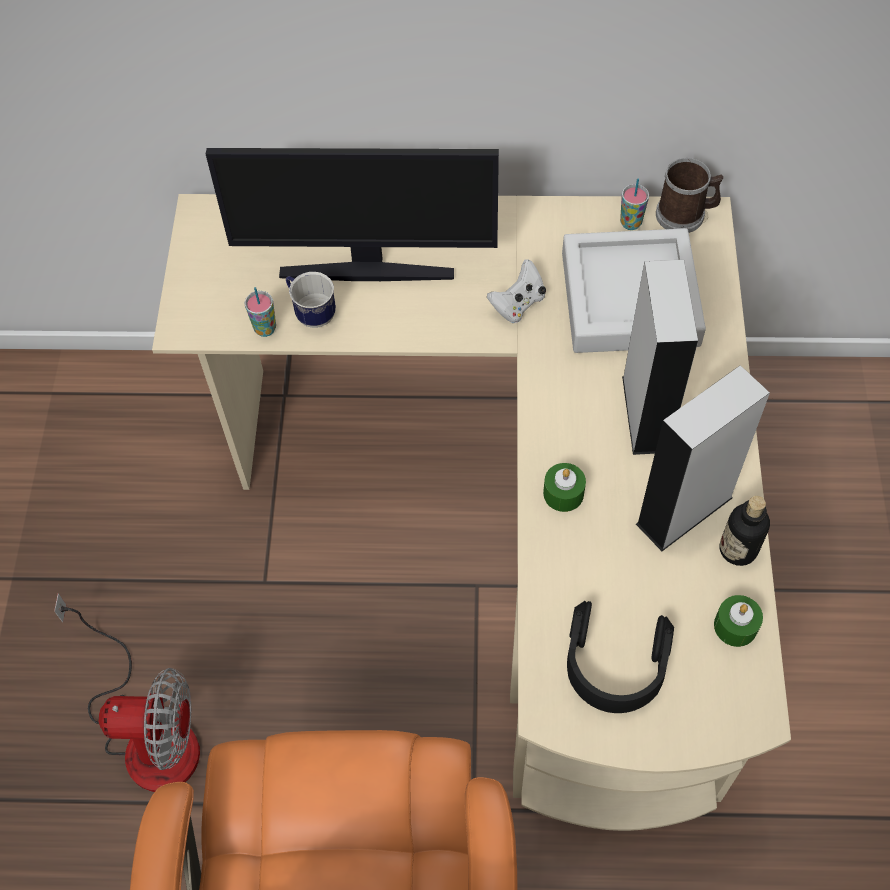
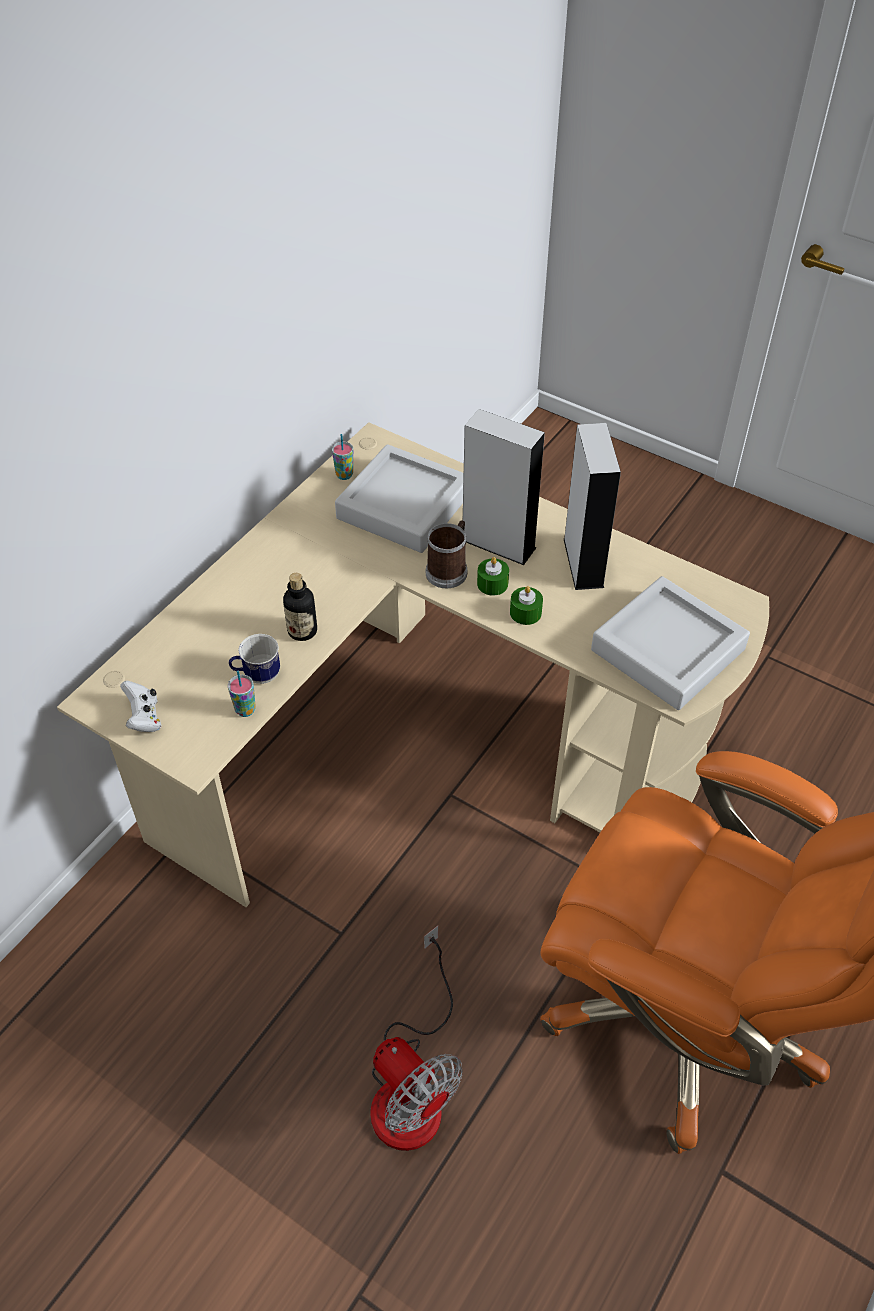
camera: 60 degrees left, 10 degrees down
(149, 732) = (411, 1086): fan -> fan turned 105 degrees clockwise
(367, 269) = (248, 626): monitor -> none
(518, 304) = (356, 561): white game controller -> white game controller (144, 718)
(615, 664) = (667, 650): black headphones -> grey tray
(685, 214) = (363, 447): mug -> mug (449, 570)
(735, 626) = (679, 581): green candle -> green candle (492, 584)
(738, 549) = (628, 553): bottle -> bottle (302, 631)

